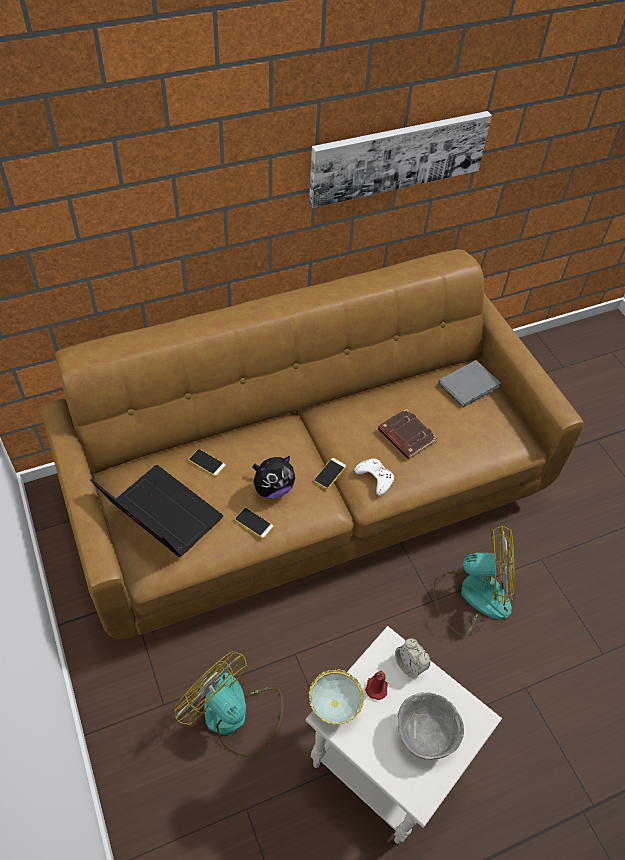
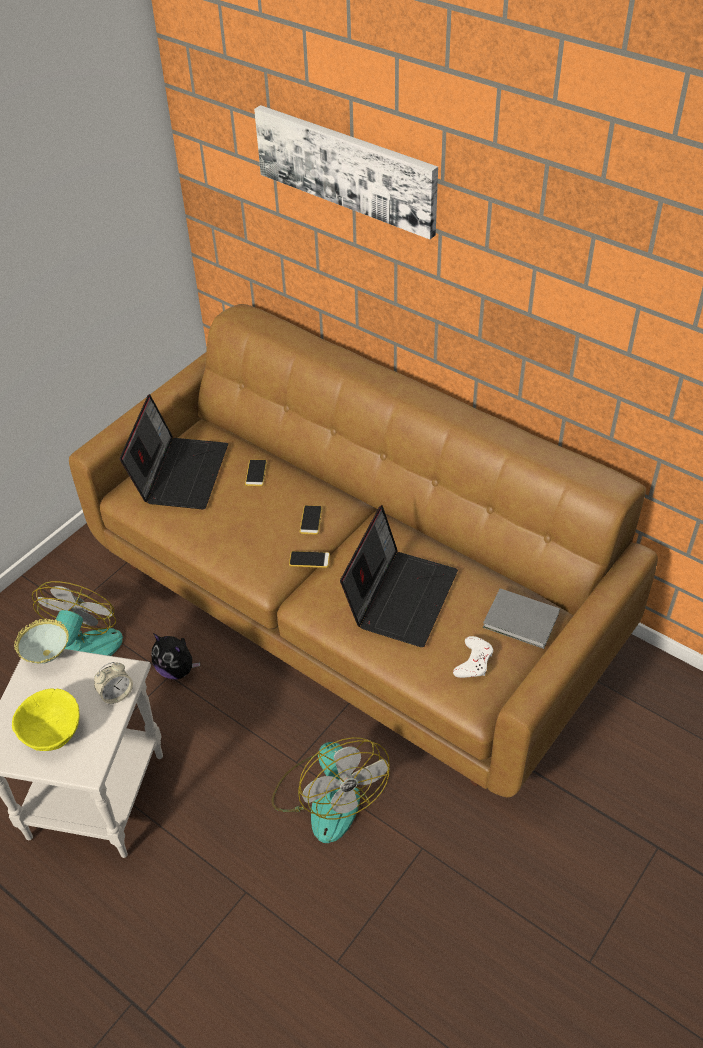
camera: 65 degrees right, 5 degrees down
(254, 523) = (213, 533): phone -> phone (311, 520)
(273, 489) = (260, 528): plush toy -> plush toy (177, 669)
(375, 478) = (329, 594): white game controller -> white game controller (474, 661)
(376, 686) = (82, 678): red candle -> none
(398, 156) = (572, 314): picture -> picture (346, 168)
(405, 436) = (400, 596): brown book -> laptop
(409, 665) = (116, 694): alarm clock -> alarm clock turned 150 degrees counterclockwise
(425, 733) = (53, 732): grey bowl -> yellow bowl

